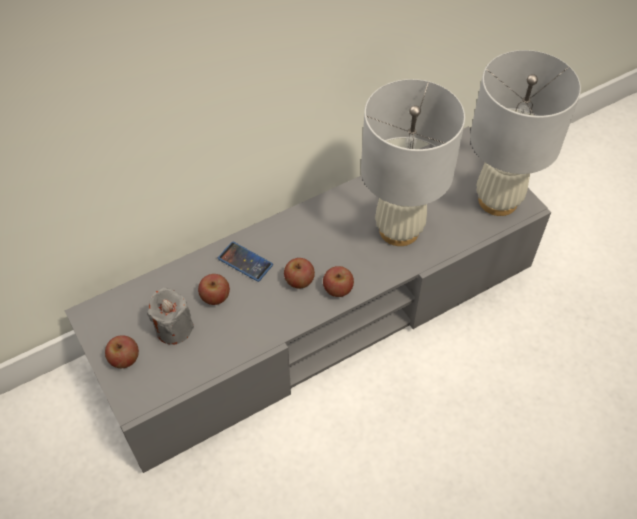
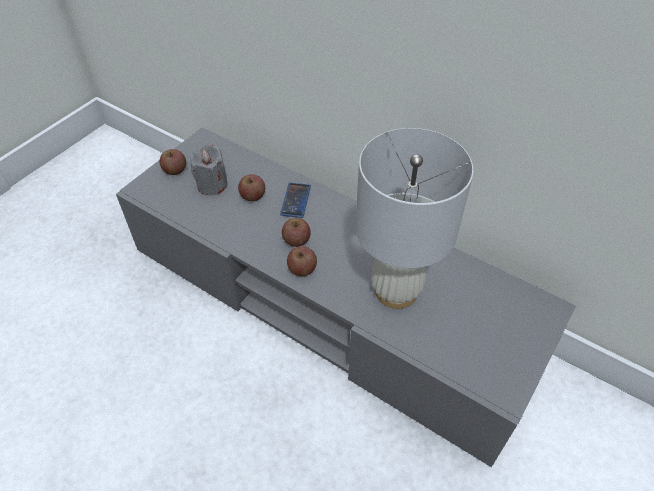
camera: 65 degrees right, 5 degrees down
(497, 201) = (493, 364): white table lamp -> none

